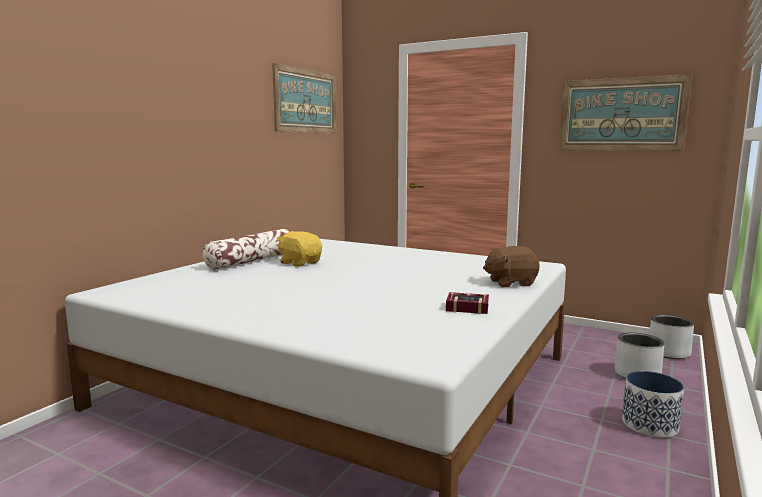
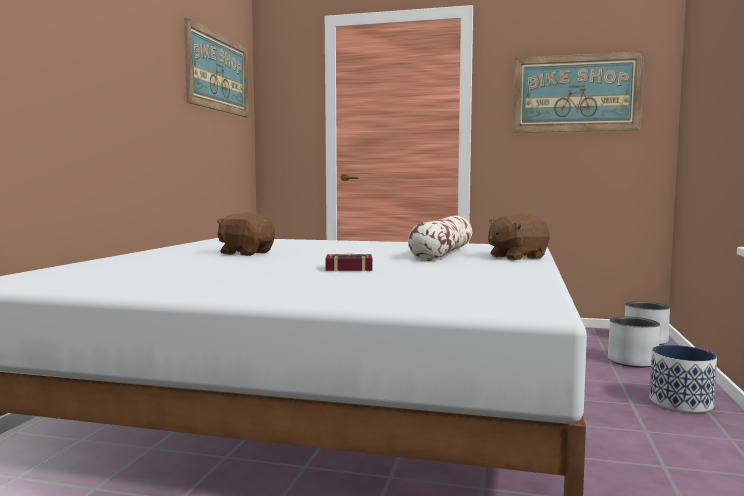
camera: 15 degrees left, 5 degrees down
(251, 261) = (179, 254): pillow -> pillow (442, 253)
(300, 263) = (246, 253): yellow plush toy -> brown plush toy
(465, 307) = (499, 273): book -> book (346, 268)

